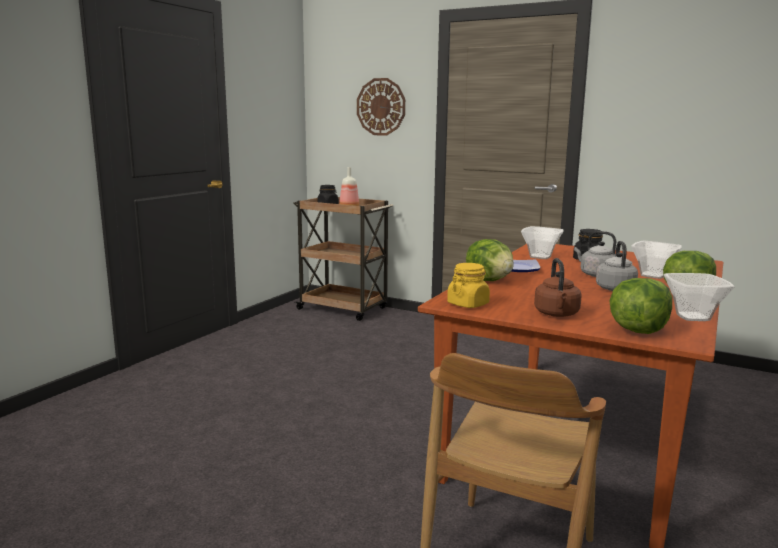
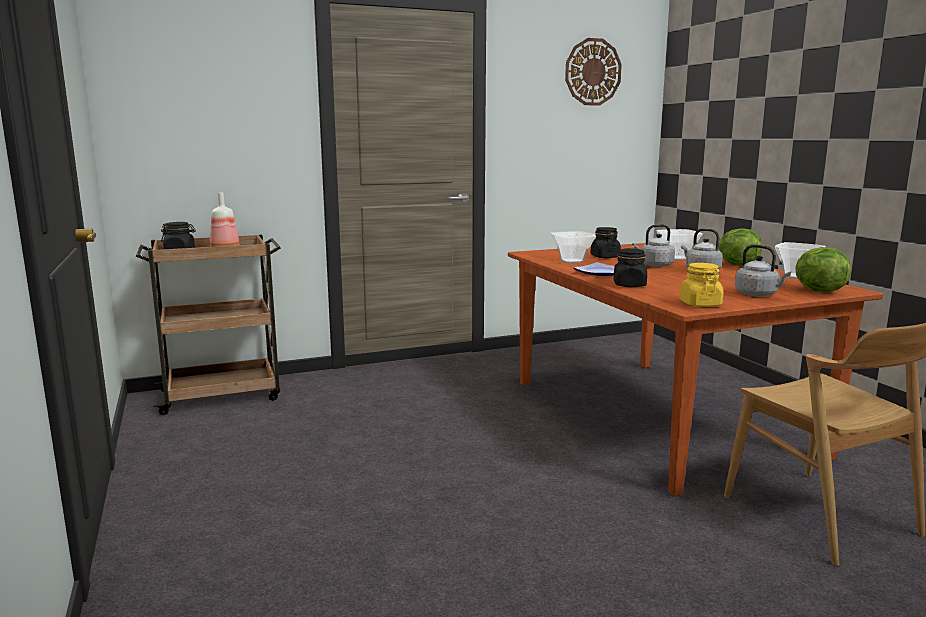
camera: 50 degrees left, 0 degrees up
(381, 107) = (235, 107): wall clock -> wall clock (593, 72)
(490, 280) = (629, 285): lettuce -> black jar
(557, 314) = (758, 294): brown kettle -> grey kettle

